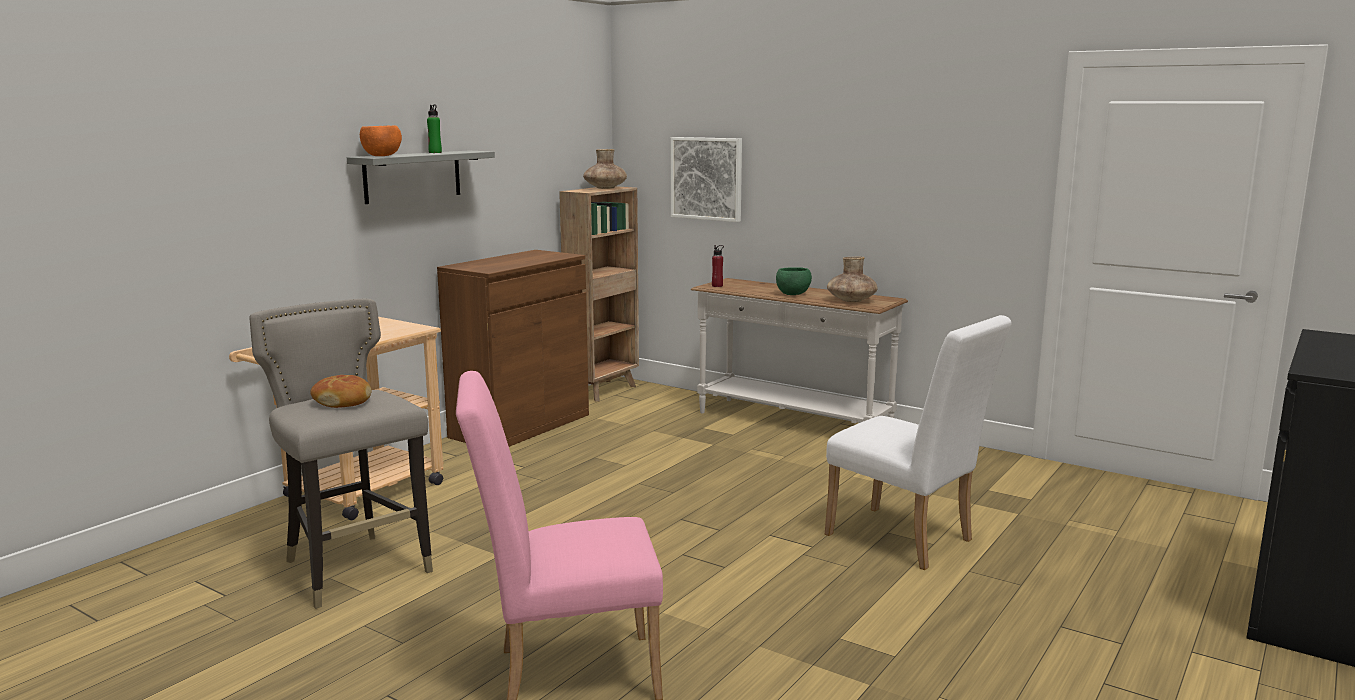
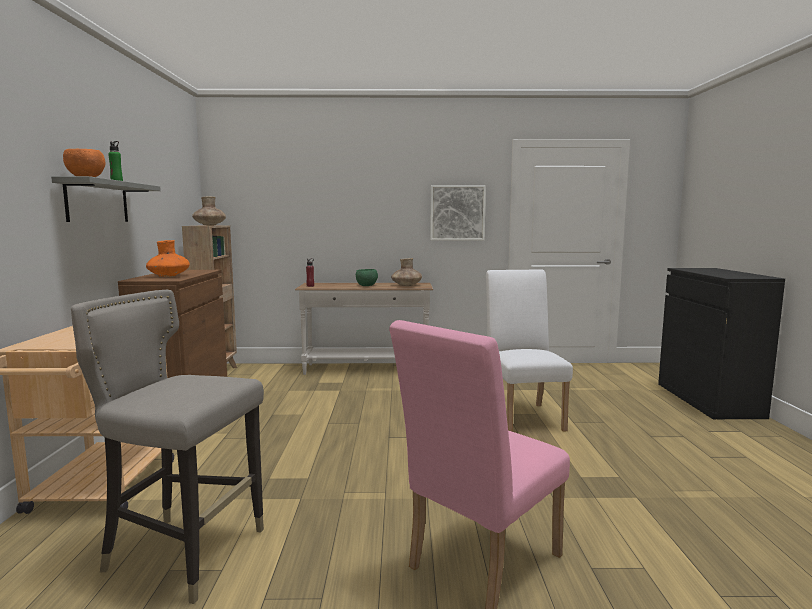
camera: 35 degrees left, 5 degrees down
(342, 401) = (178, 386): bread -> none
(499, 263) = (168, 276): none -> orange vase
(707, 178) = (284, 217): picture -> picture (457, 213)
(907, 541) = (523, 415): white chair -> white chair turned 105 degrees counterclockwise

